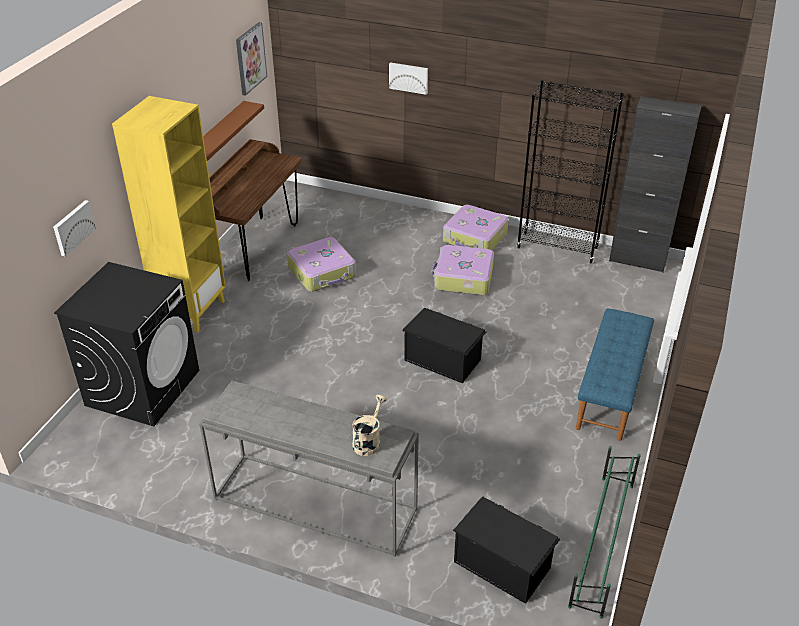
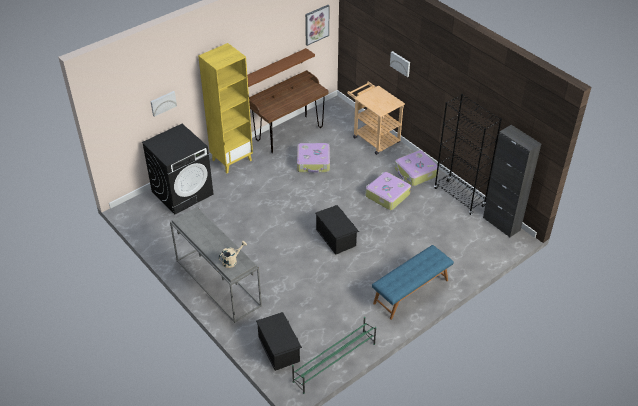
camera: 30 degrees right, 5 degrees up
(380, 214) = (373, 138): none -> beige cart

